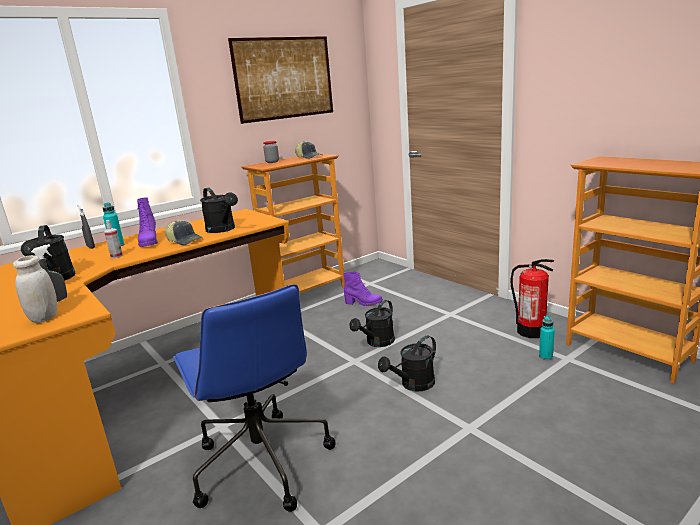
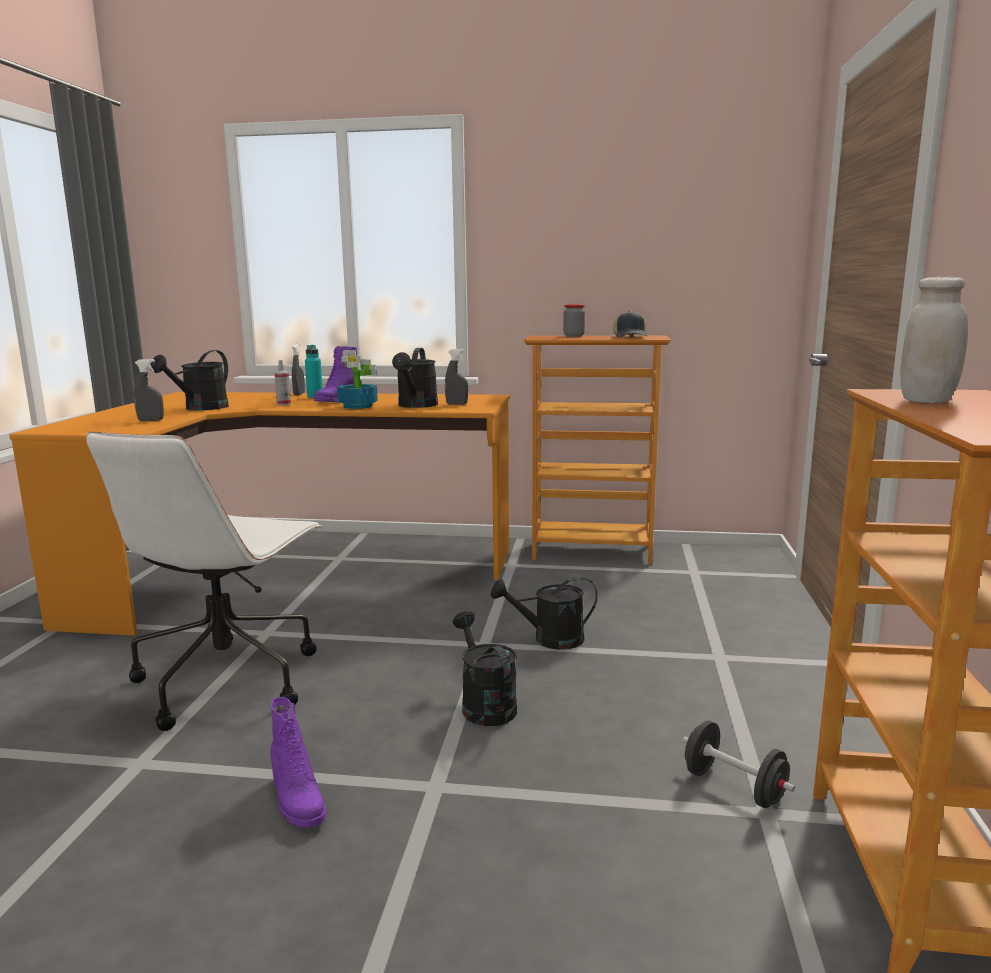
camera: 45 degrees right, 5 degrees down
(44, 318) = (111, 427): white jar -> white jar (927, 400)
(185, 241) = (359, 406): cap -> potted plant
(244, 222) = (456, 404): none -> grey spray bottle
(260, 462) = (228, 679): blue office chair -> white office chair
(284, 78) = (630, 212): picture -> none
(363, 303) = (633, 590): purple boot -> purple boot (296, 802)
(413, 385) = (484, 704): black watering can -> black watering can turned 60 degrees clockwise
(531, 331) = (795, 744): fire extinguisher -> none
(545, 357) = (734, 787): turquoise bottle -> black dumbbell

